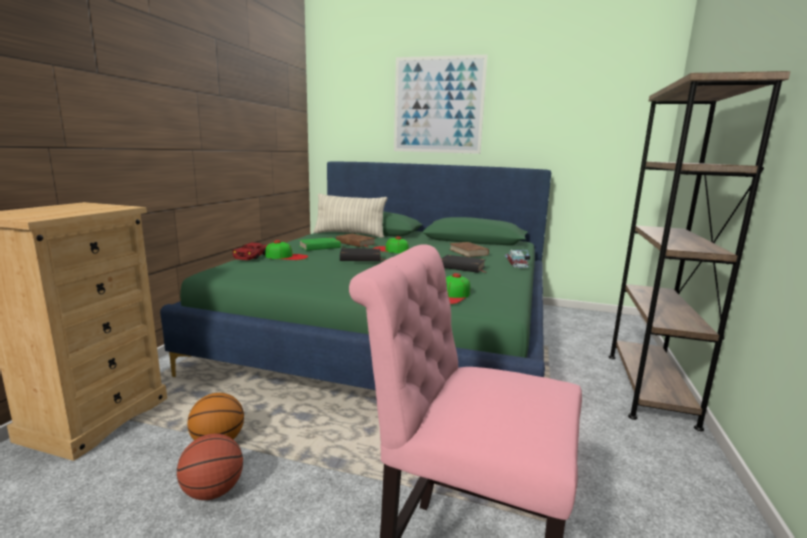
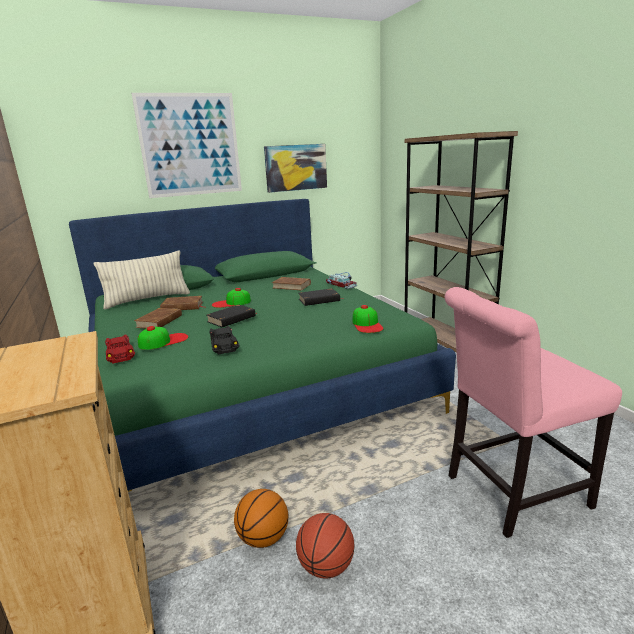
camera: 40 degrees left, 5 degrees up
(311, 270) = (223, 345): none -> black toy car
(320, 247) = (159, 321): green book -> brown book
(547, 135) = (296, 167): none -> picture

